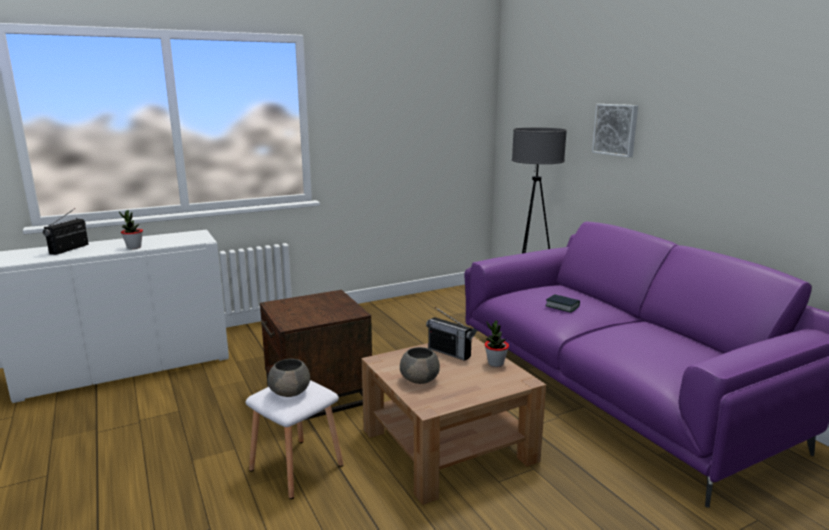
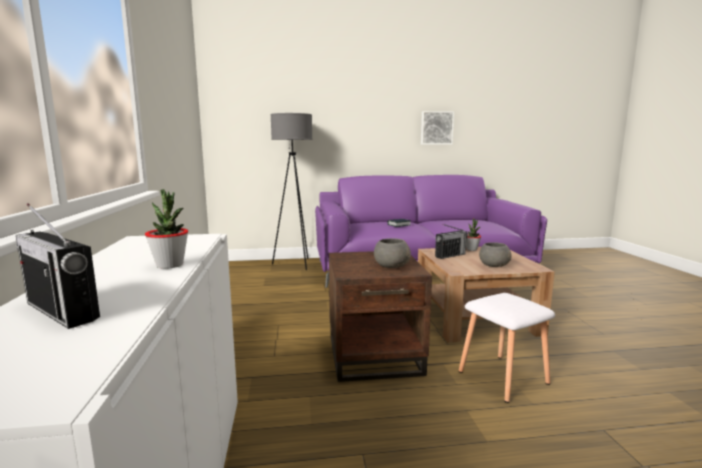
camera: 70 degrees left, 5 degrees down
(290, 392) = (511, 302): grey bowl -> grey bowl (391, 266)
(616, 129) = (344, 113): picture -> picture (436, 128)

